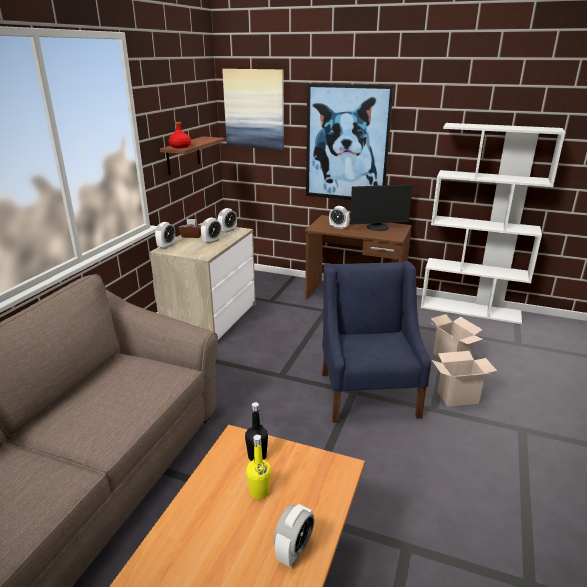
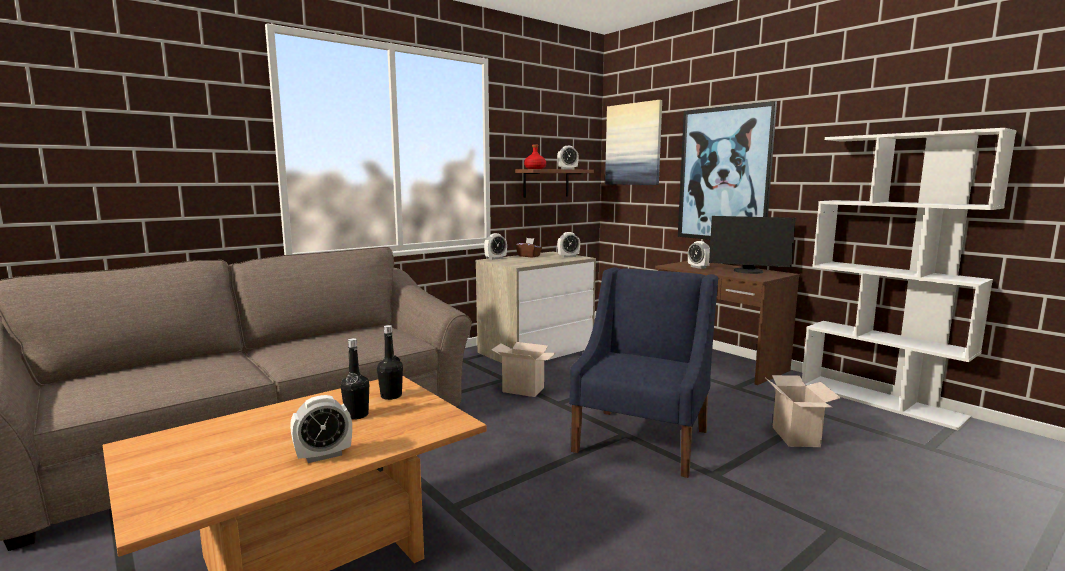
camera: 30 degrees right, 15 degrees down
(212, 241) = (541, 260): alarm clock -> alarm clock (567, 169)
(259, 491) = (357, 415): yellow bottle -> black bottle
(458, 397) = (765, 473): cardboard box -> cardboard box (524, 390)

